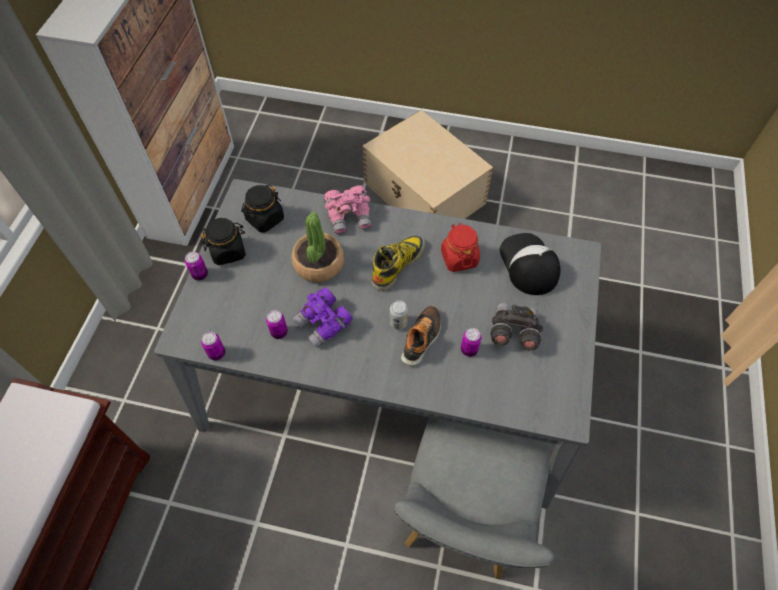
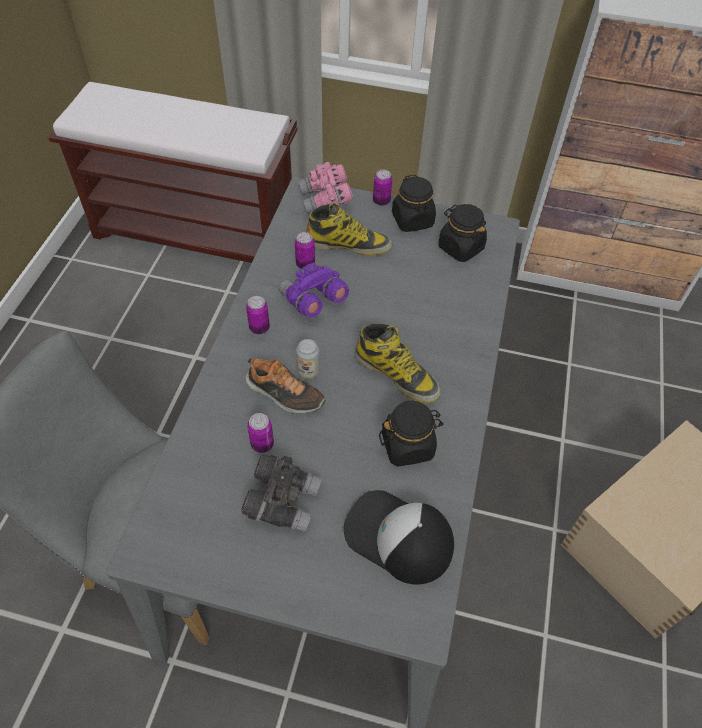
camera: 90 degrees right, 5 degrees down
(217, 353) = (285, 219): can -> can (259, 328)
(255, 299) = (348, 244): none -> boot
(318, 263) = (397, 296): potted plant -> none
(349, 216) = (472, 326): pink binoculars -> pink binoculars (326, 200)
(459, 258) = (408, 445): red jar -> black jar
(528, 264) = (398, 538): cap -> cap turned 135 degrees counterclockwise

